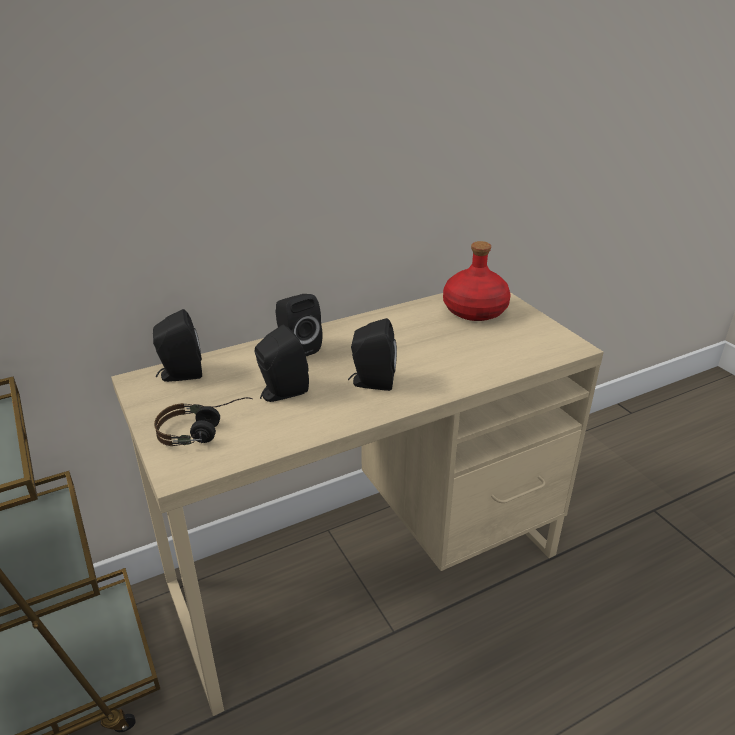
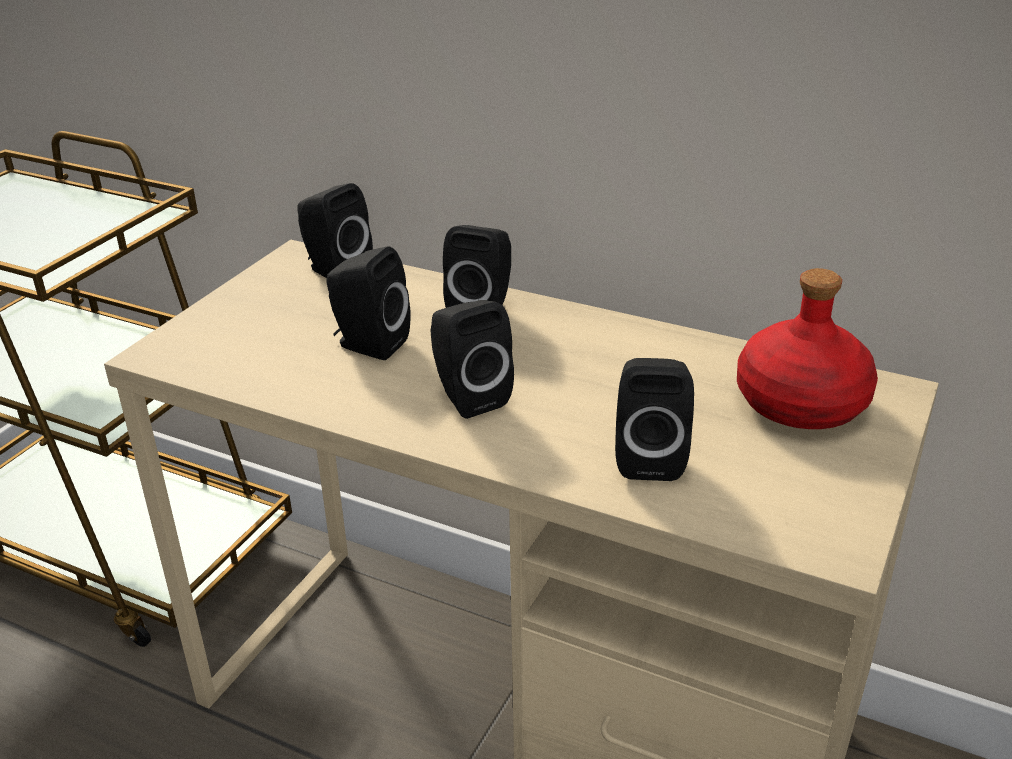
camera: 55 degrees right, 0 degrees up
(206, 431) = (242, 335): headphones -> none
(475, 358) = (649, 457): none -> black speaker

